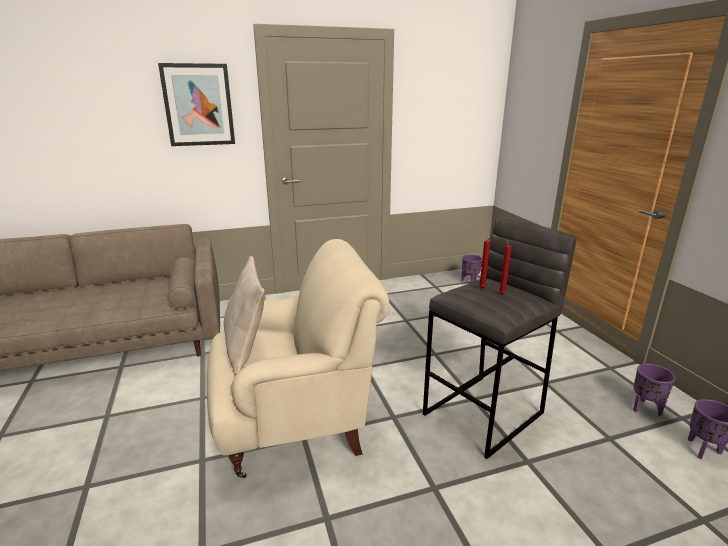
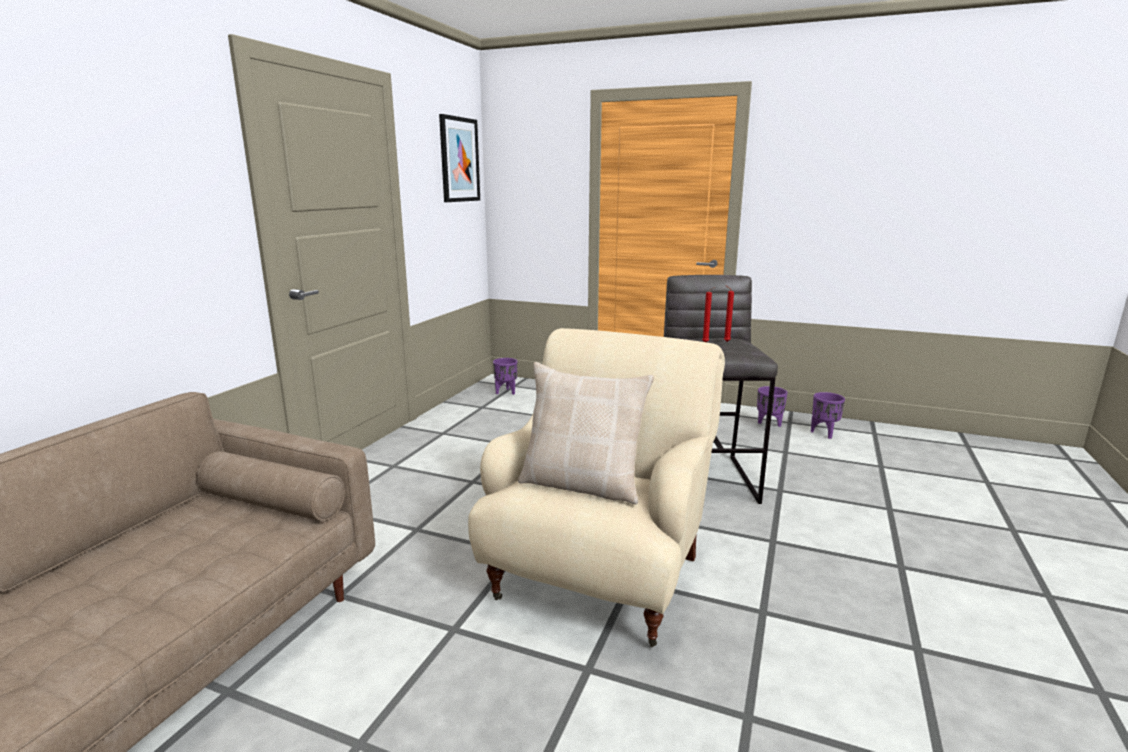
camera: 50 degrees left, 5 degrees down
(198, 105) = (156, 167): picture -> picture (459, 160)

